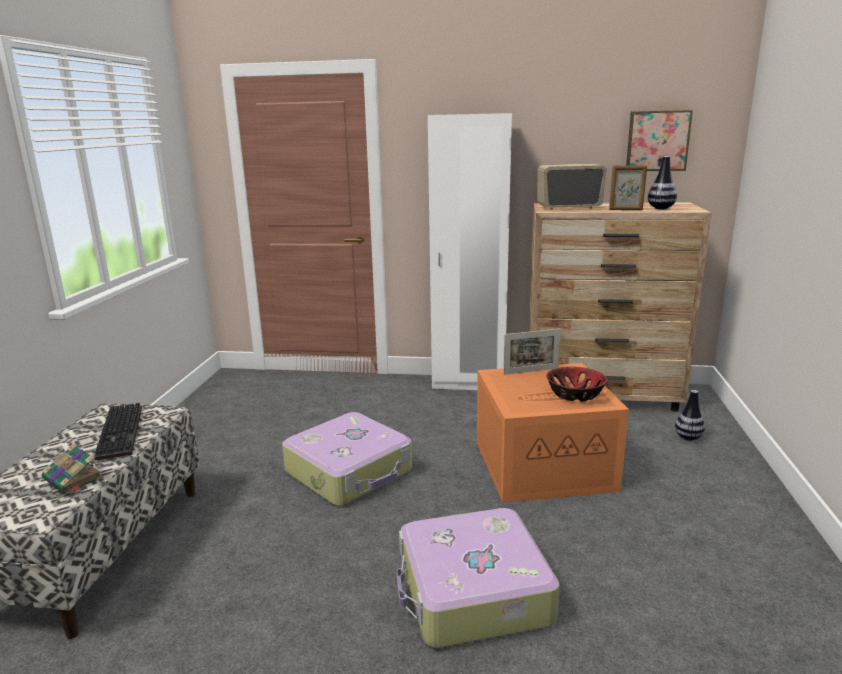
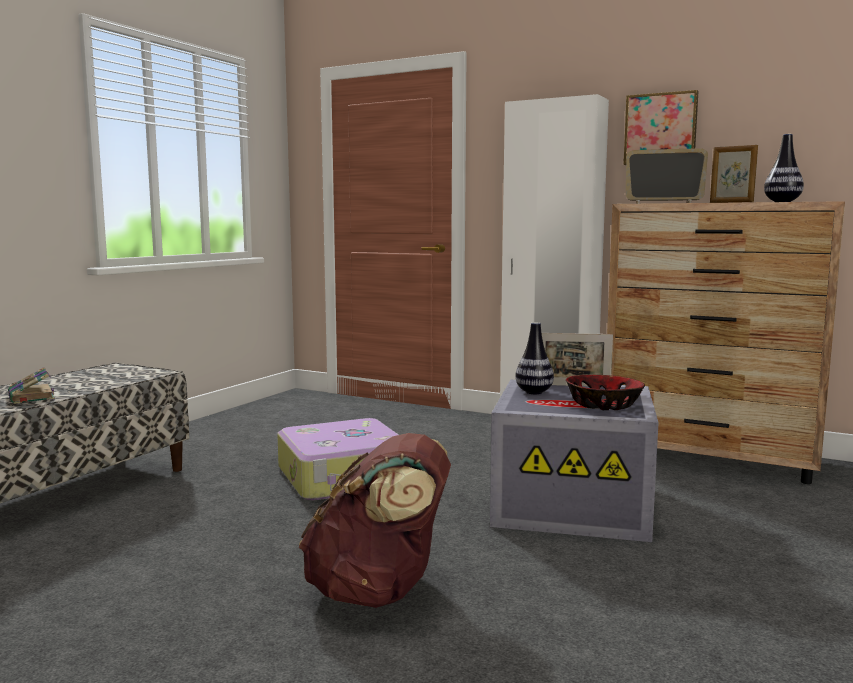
camera: 20 degrees right, 10 degrees down
(122, 433) = (107, 379): keyboard -> none
(472, 593) = (379, 591): suitcase -> brown backpack
(544, 464) = (574, 504): orange storage box -> grey storage box
(657, 141) = (795, 125): picture -> picture (660, 129)
(688, 437) = (801, 509): vase -> vase (534, 392)

